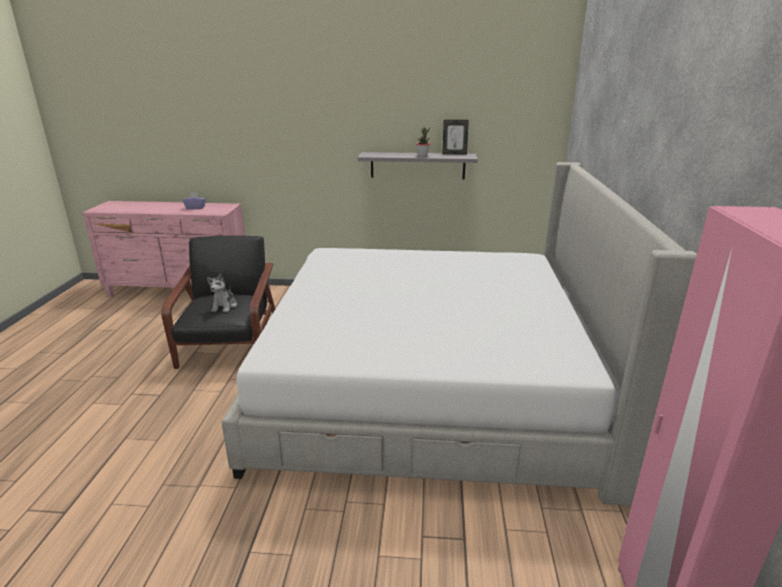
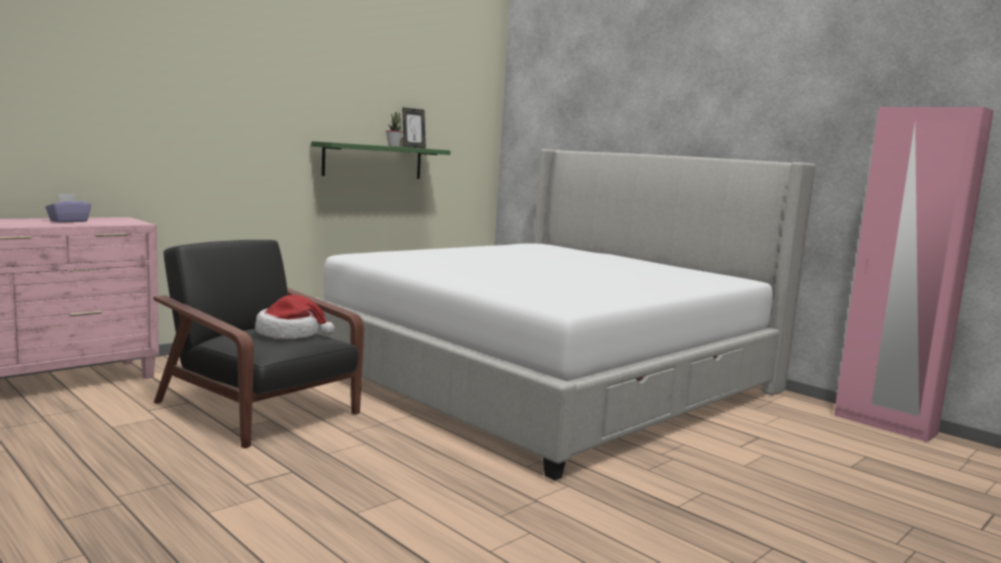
camera: 50 degrees left, 15 degrees down
(224, 306) = (290, 334): plush toy -> hat
(417, 165) = (373, 161): grey shelf -> green shelf

